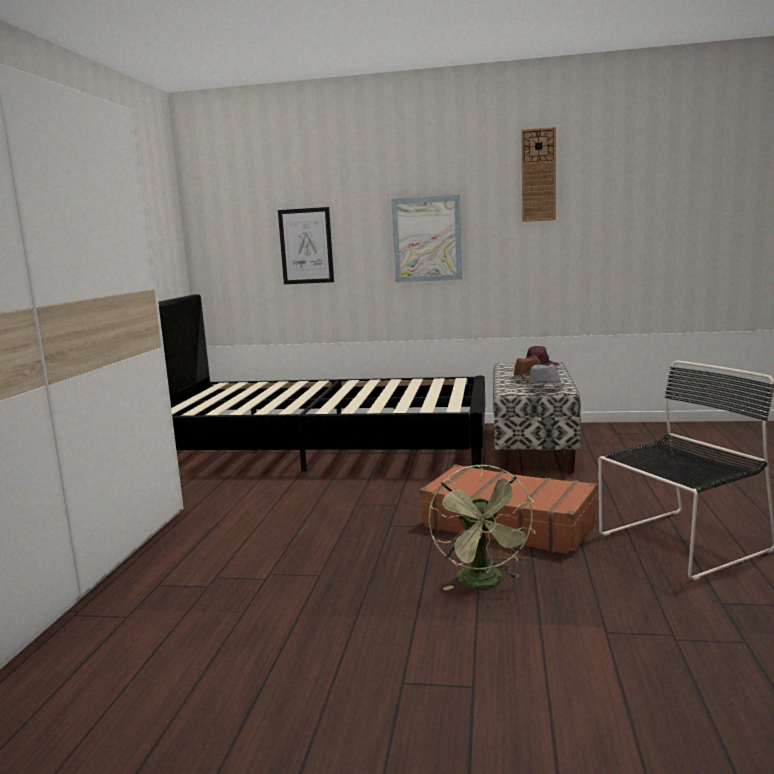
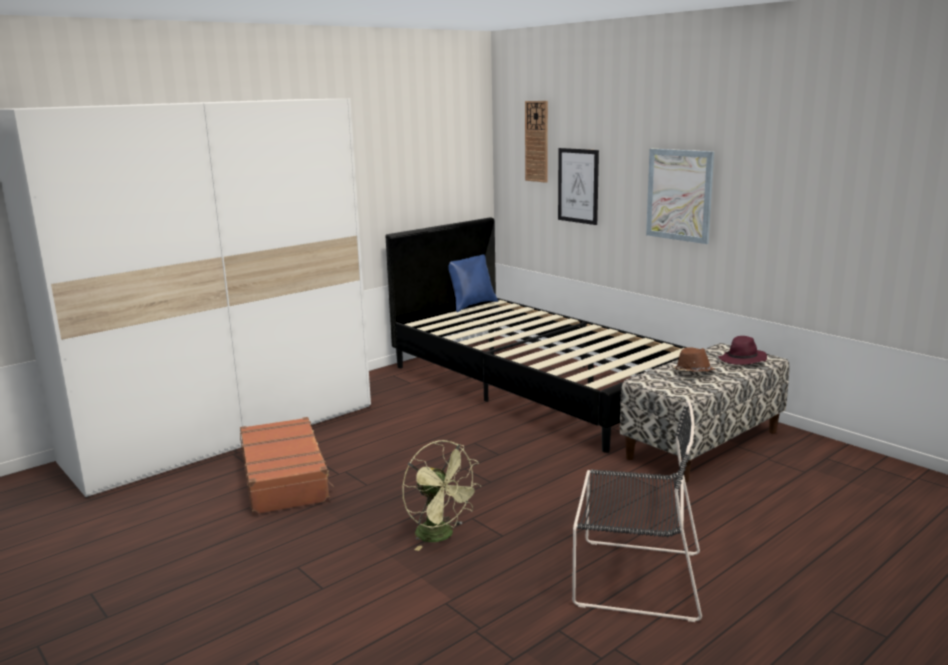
camera: 40 degrees right, 5 degrees up
(199, 390) = (472, 305): none -> blue pillow
(484, 583) = (441, 536): green fan -> green fan turned 75 degrees counterclockwise
(508, 524) = (540, 503): brown suitcase -> brown suitcase (285, 478)
(538, 175) = (797, 138): wall clock -> wall clock (537, 141)
(544, 389) = (676, 388): grey hat -> none

